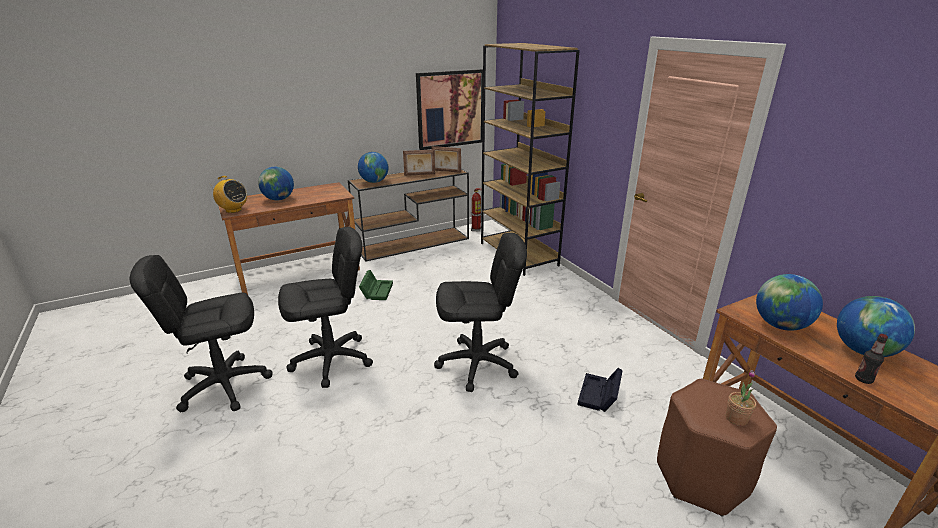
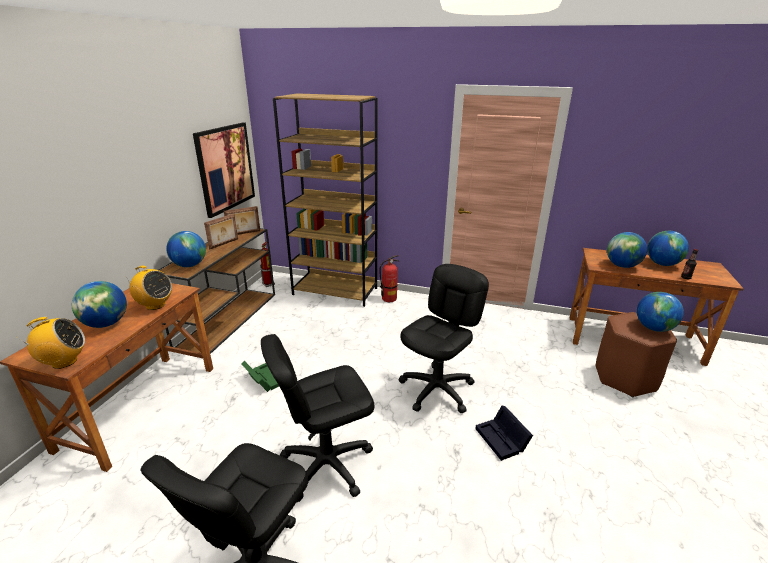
camera: 45 degrees left, 0 degrees up
(315, 198) = (155, 305): none -> radio
(332, 360) = (326, 464): black office chair -> black office chair turned 135 degrees counterclockwise
(556, 278) = (389, 299): none -> fire extinguisher
(599, 396) = (527, 364): black storage box -> black storage box (503, 440)
(736, 418) = (653, 328): potted plant -> globe

